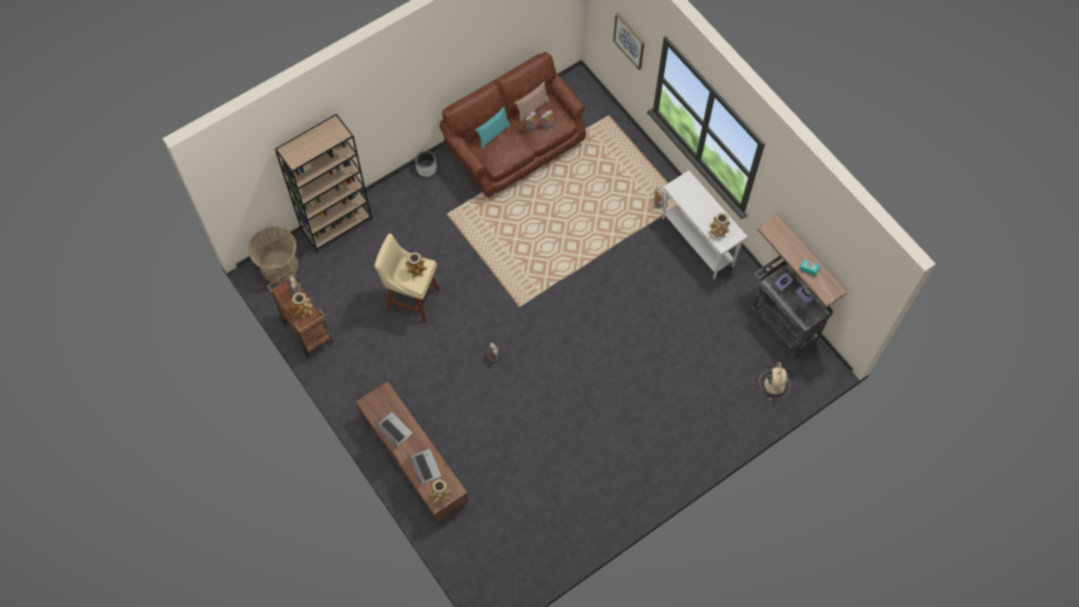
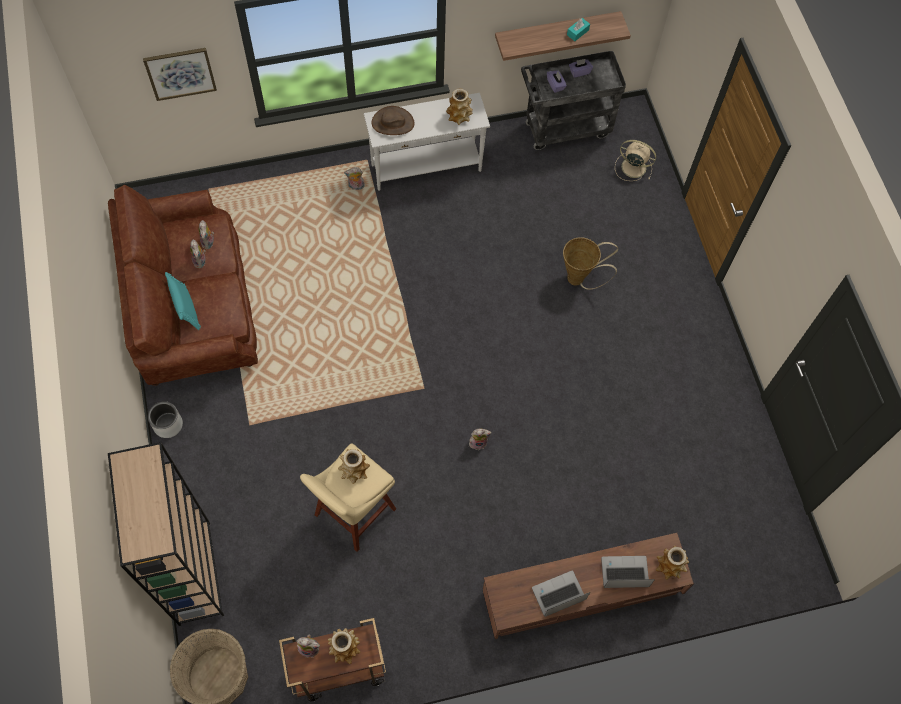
camera: 70 degrees left, 0 degrees up
(532, 108) = (173, 250): beige pillow -> none
(654, 378) = (580, 279): none -> basket
(690, 191) = (392, 123): none -> brown hat

